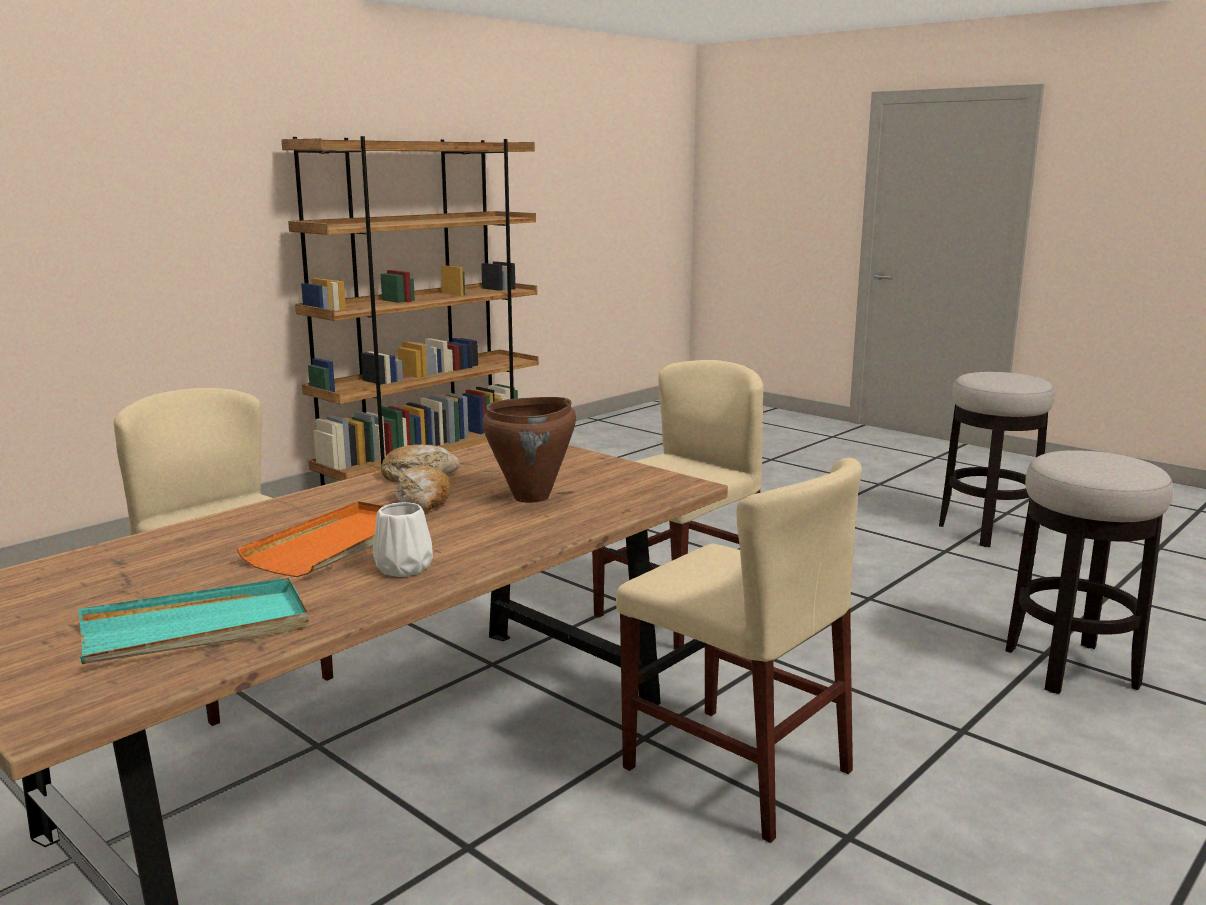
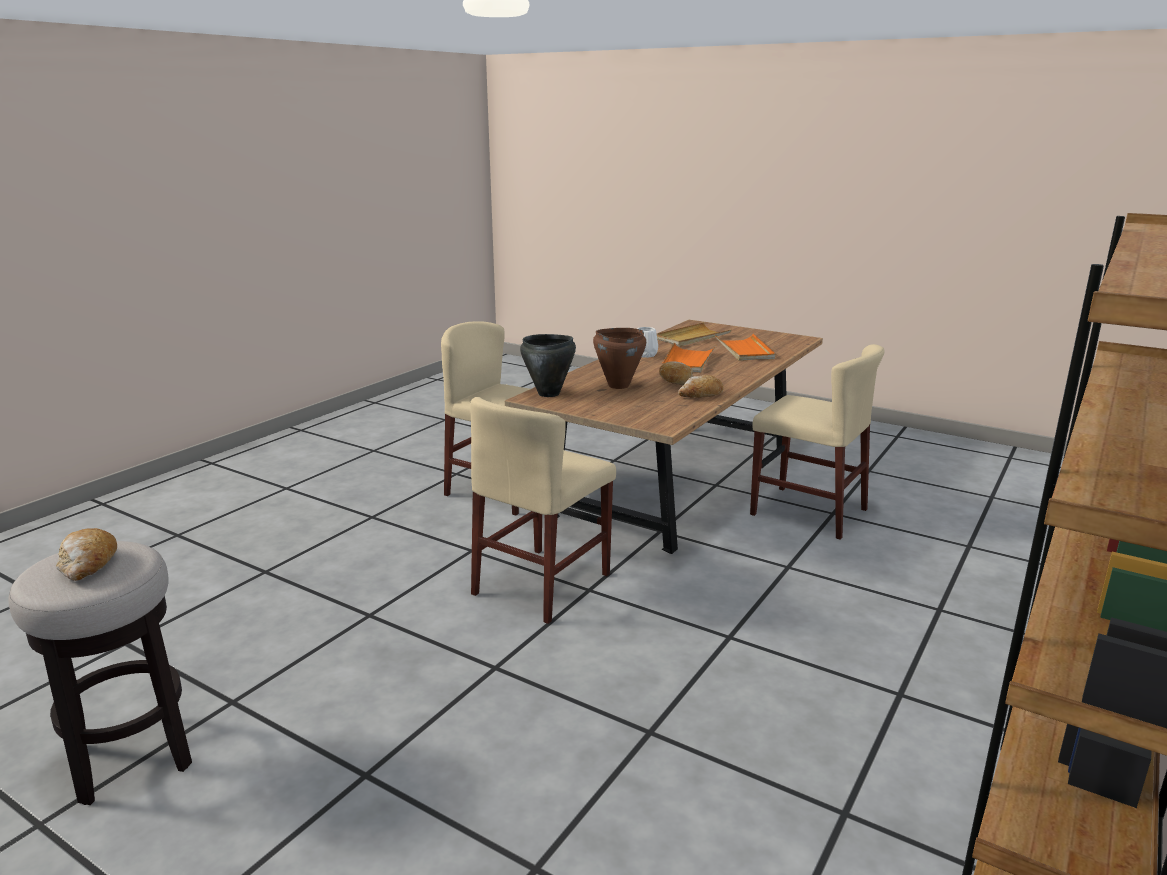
camera: 170 degrees right, 5 degrees up
(160, 567) = (744, 350): none -> orange tray
(196, 629) = (692, 337): turquoise tray -> beige tray
(654, 489) = (549, 394): none -> black cooking pot
(1004, 377) = (88, 564): none -> bread
(1071, 668) = (260, 560): stool -> none

